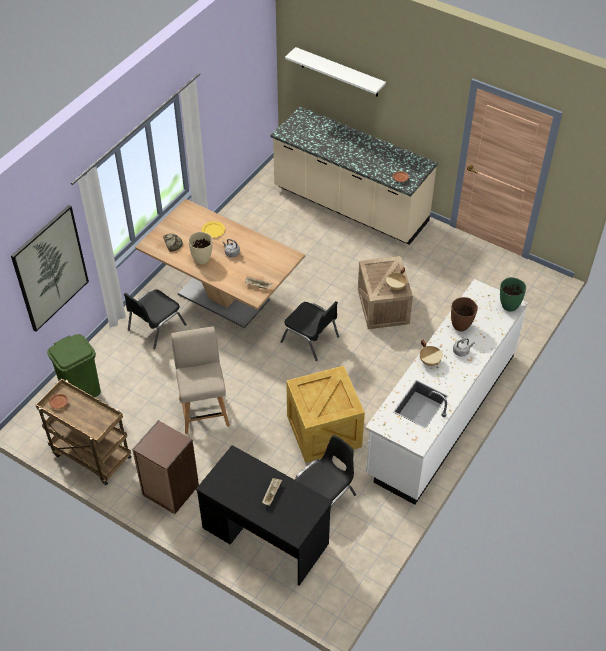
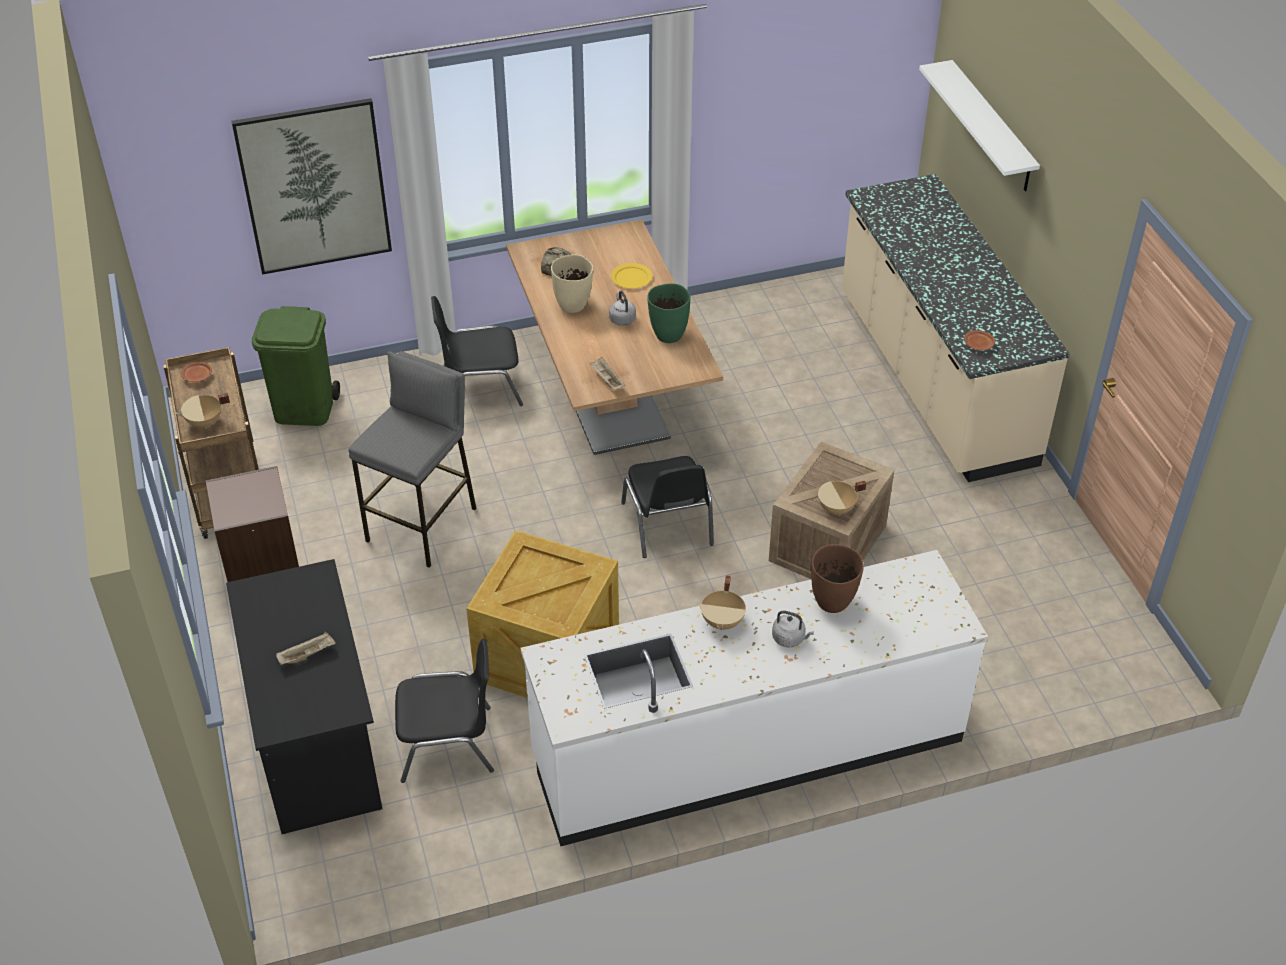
camera: 40 degrees right, 5 degrees down
(92, 423) = (205, 423): none -> beige cooking pot
(203, 409) = (423, 525): beige chair -> grey stool
(509, 306) = (948, 622): green vase -> green vase (668, 335)

